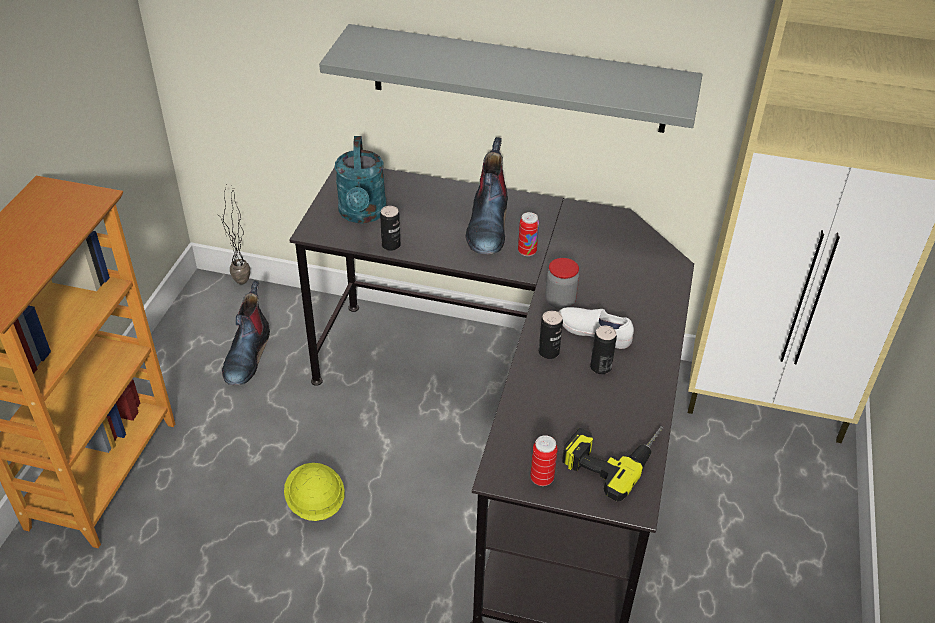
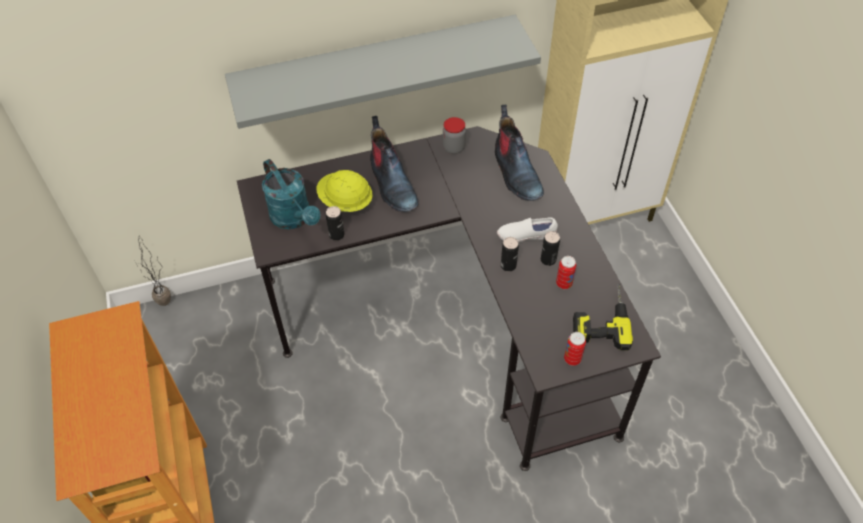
camera: 30 degrees left, 10 degrees up
(247, 355) = (218, 360): boot -> boot (515, 173)
(315, 503) = (357, 444): yellow hard hat -> yellow hard hat (345, 202)
(527, 251) = (435, 193): can -> can (564, 284)
(560, 301) = (486, 222): jar -> jar (454, 148)

